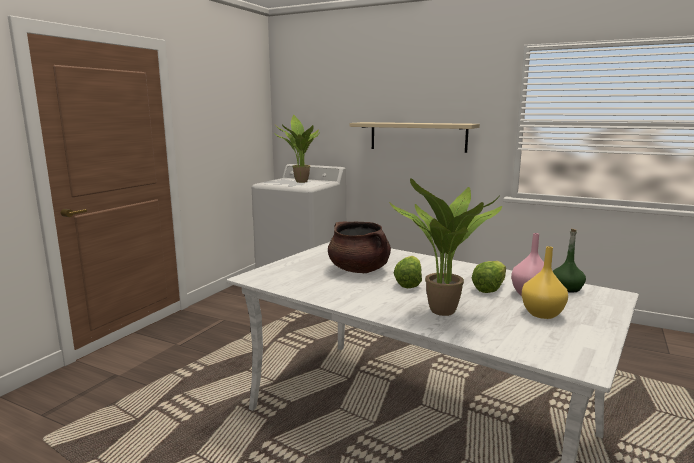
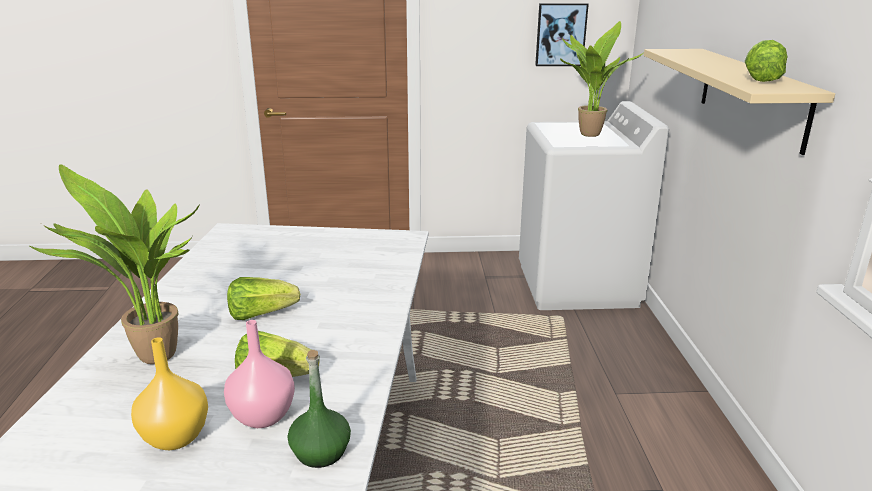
camera: 60 degrees right, 10 degrees up
(243, 127) = (560, 34): none -> picture
(359, 270) = (294, 274): brown cooking pot -> none
(445, 123) = (764, 79): none -> lettuce

